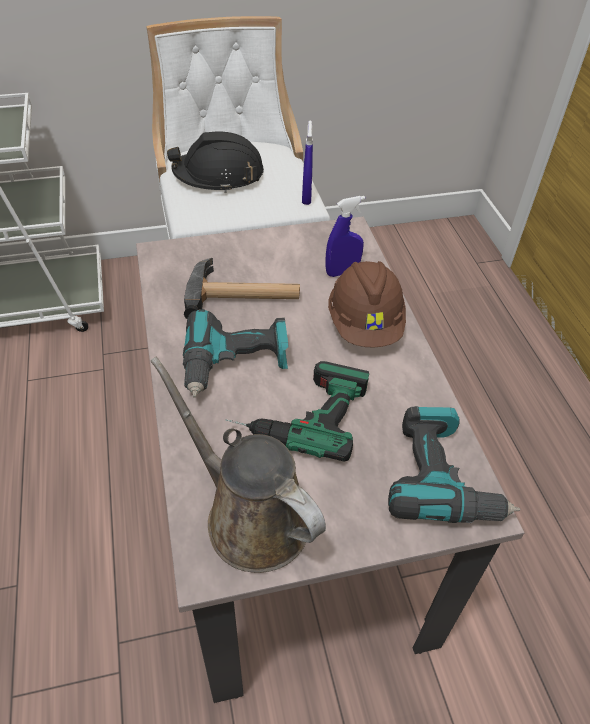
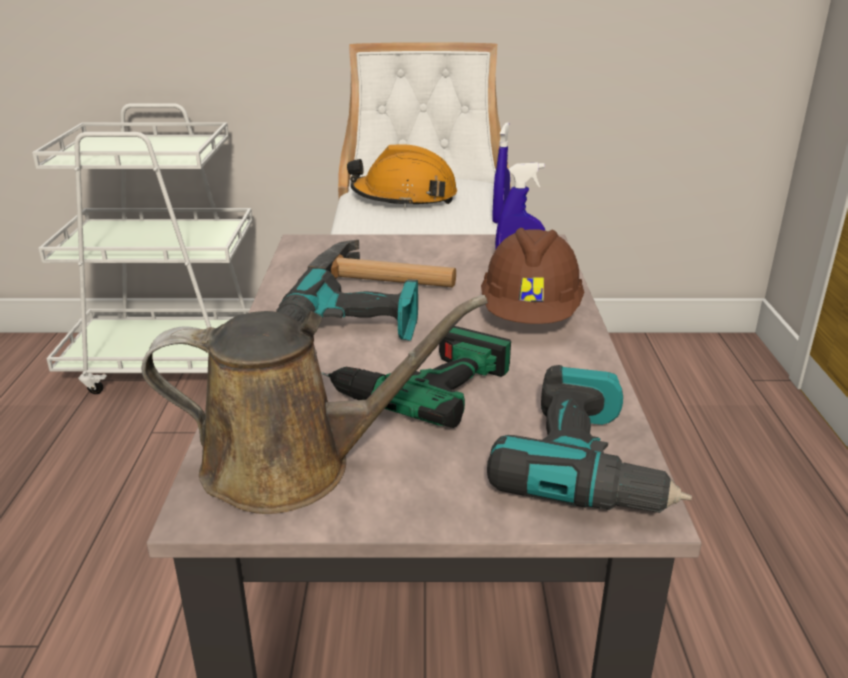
camera: 15 degrees right, 20 degrees down
(219, 176) = (404, 198): black hard hat -> orange hard hat
(249, 516) = (292, 466): brown watering can -> brown watering can turned 120 degrees clockwise

